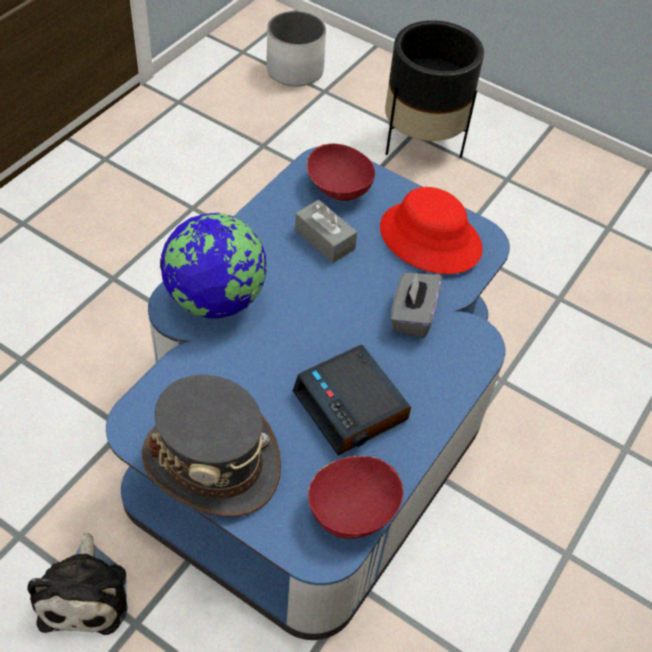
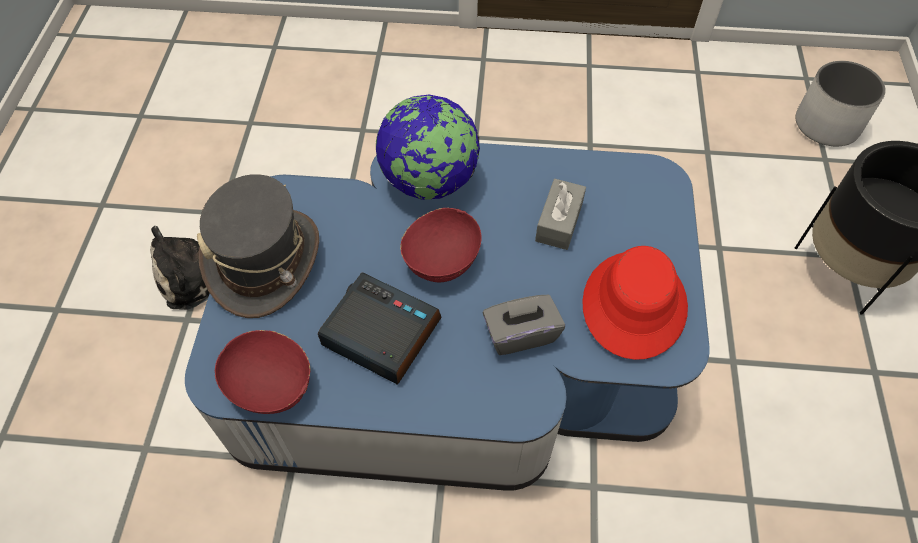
camera: 65 degrees right, 5 degrees up
(338, 188) = (633, 201): red bowl -> red bowl (441, 259)
(351, 406) = (380, 333): alarm clock -> alarm clock turned 90 degrees clockwise

